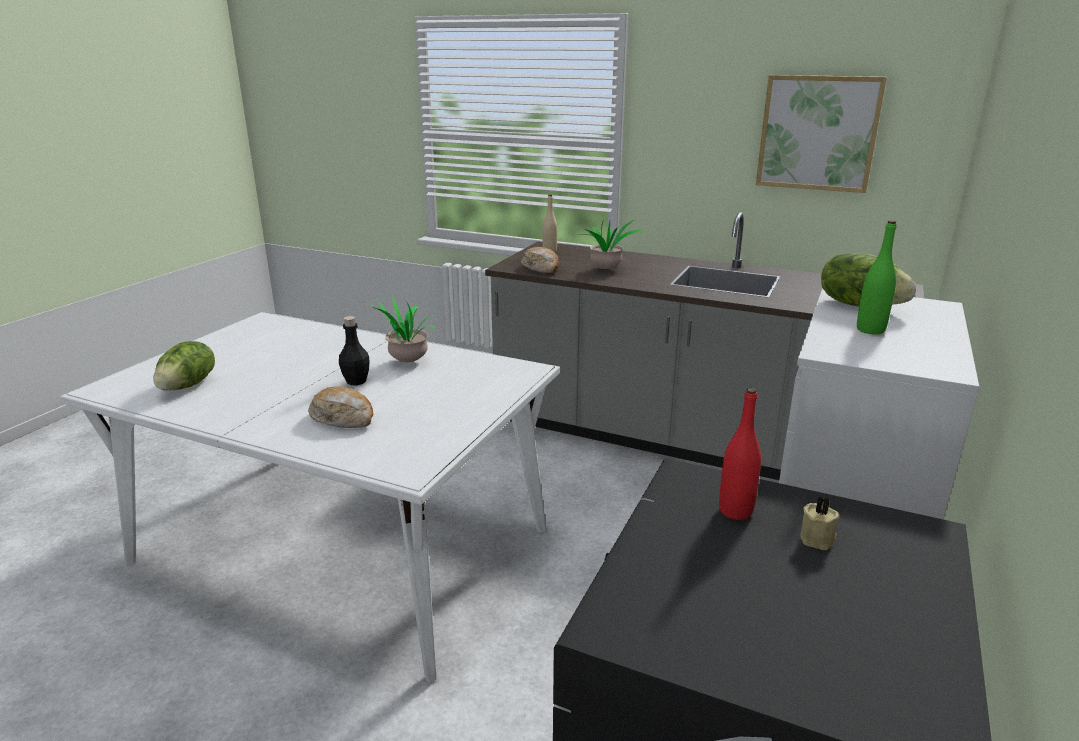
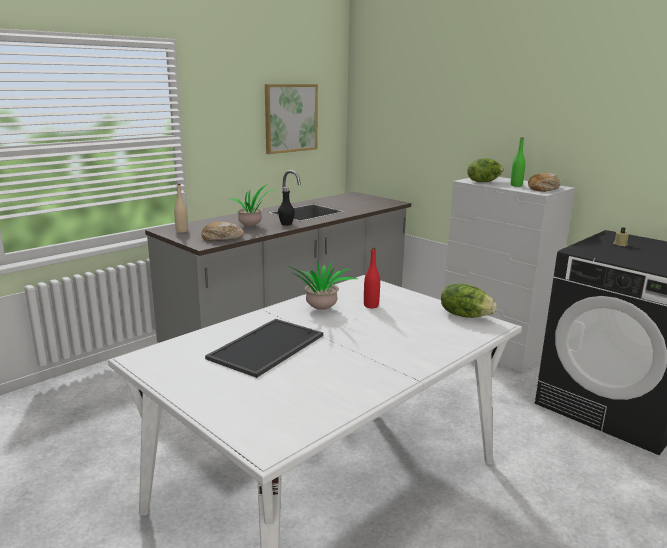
camera: 70 degrees left, 5 degrees down
(189, 385) = (299, 395): lettuce -> lettuce (465, 315)
(293, 356) = (267, 347): none -> tray
(343, 418) = (410, 337): bread -> bread (544, 189)
(356, 381) = (345, 328): black bottle -> black bottle (286, 224)
(735, 511) = (602, 249): red bottle -> red bottle (371, 305)

